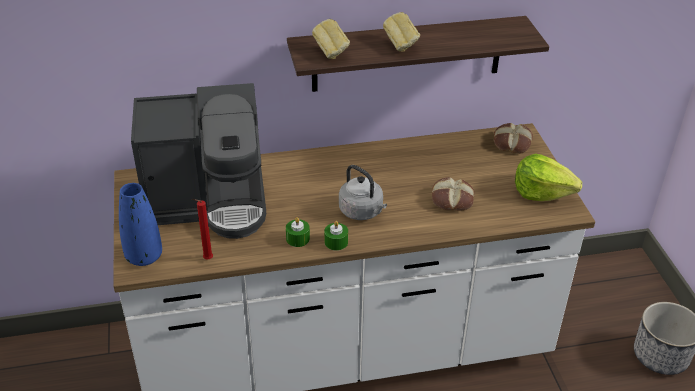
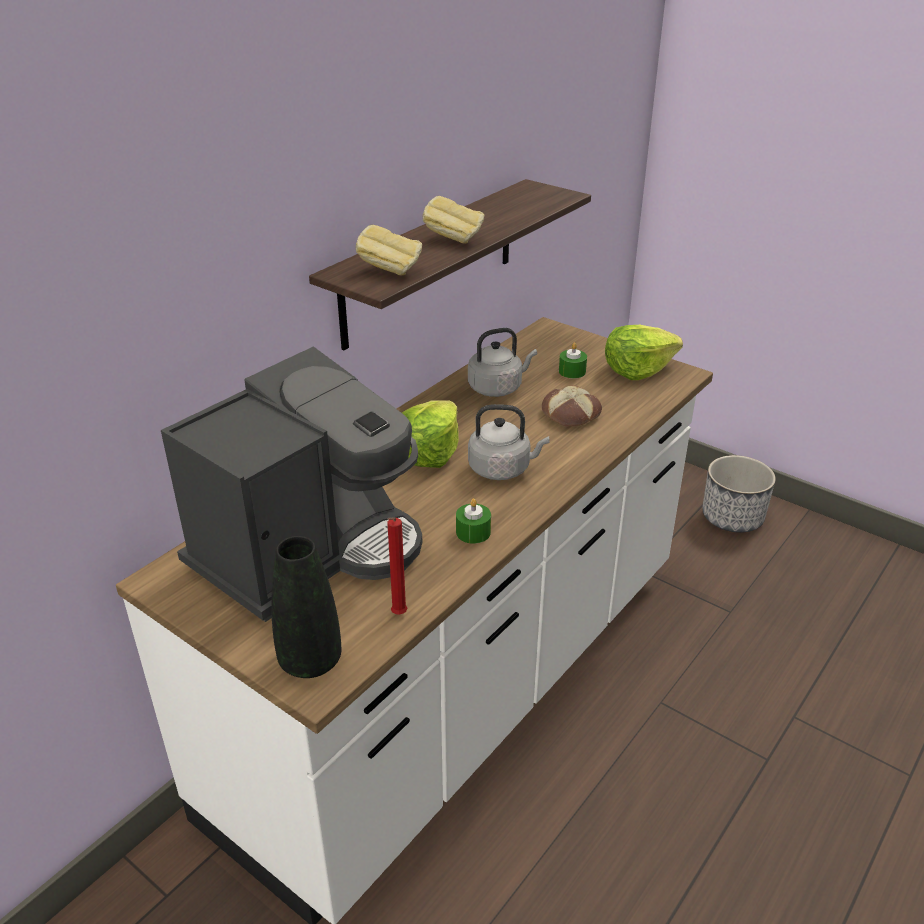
camera: 40 degrees left, 5 degrees down
(144, 257) = (310, 661): blue vase -> black vase
(335, 179) = (427, 453): none -> lettuce
(336, 242) = (519, 512): green candle -> green candle (572, 371)
(431, 159) = (498, 388): none -> grey kettle
(511, 142) = (550, 340): bread -> none

